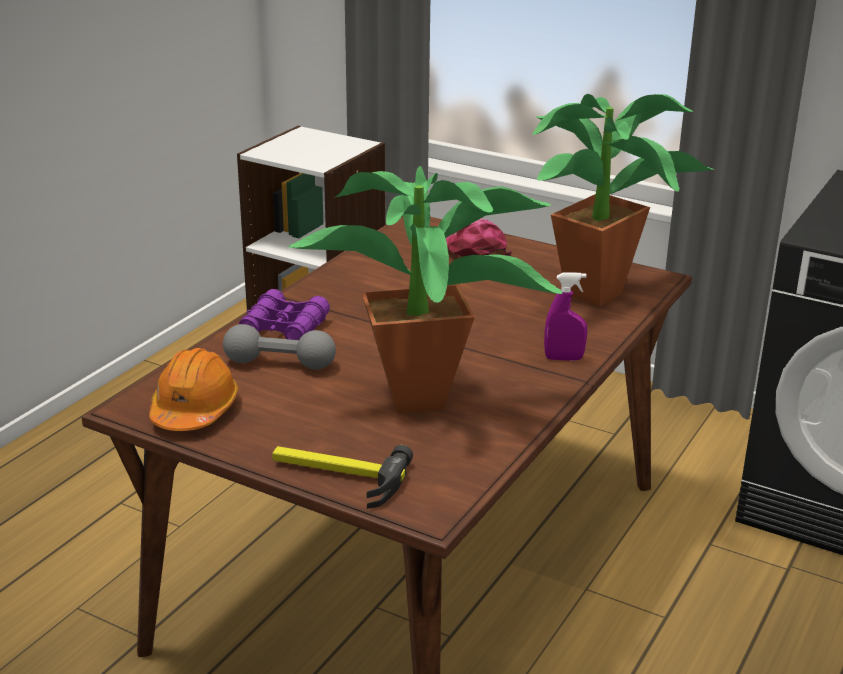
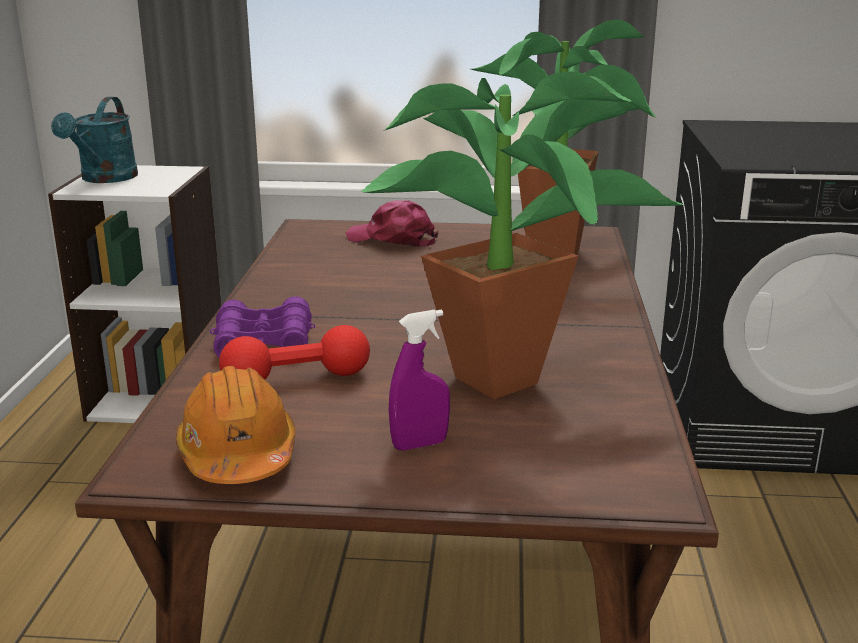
camera: 25 degrees left, 5 degrees down
(280, 363) = (297, 379): grey dumbbell -> red dumbbell
(290, 144) = (105, 179): none -> turquoise watering can
(336, 476) = (502, 485): hammer -> none
(563, 358) = (597, 311): purple spray bottle -> purple spray bottle (419, 444)

